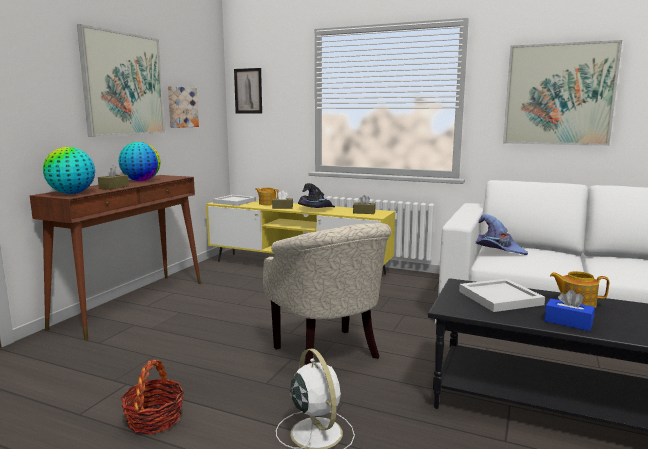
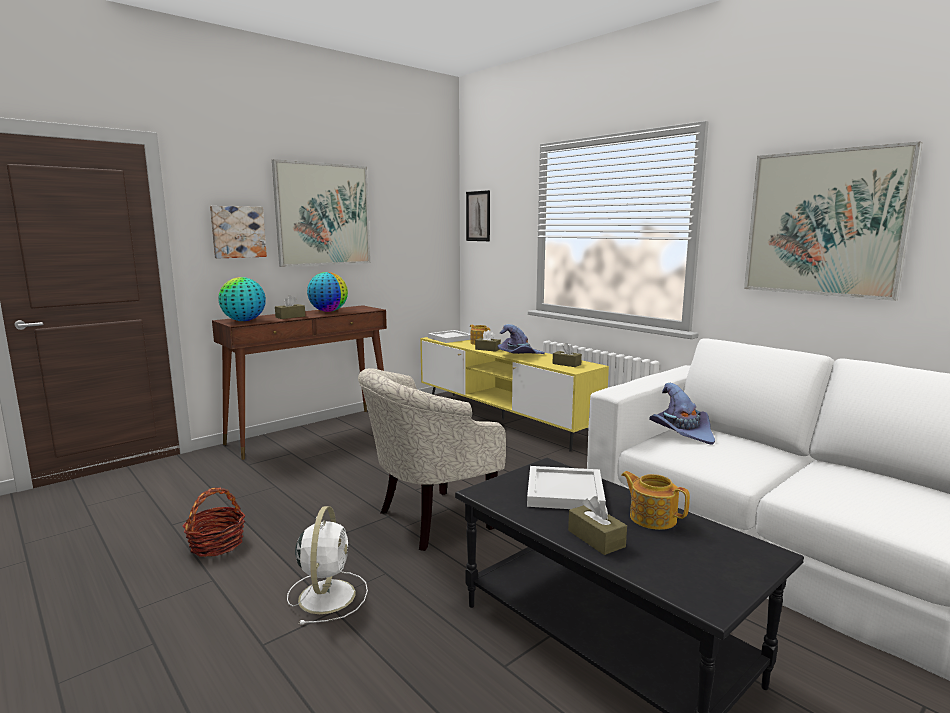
camera: 25 degrees right, 0 degrees up
(182, 107) = (396, 235): picture -> picture (238, 232)
(316, 209) = (519, 355): black hat -> purple hat
(330, 354) = (428, 521): beige armchair -> beige armchair turned 60 degrees clockwise
(568, 322) = (596, 538): blue tissue box -> brown tissue box

